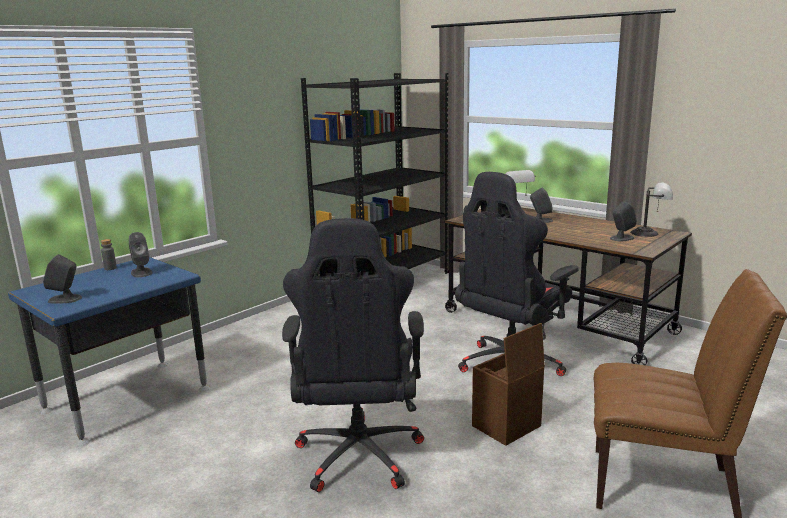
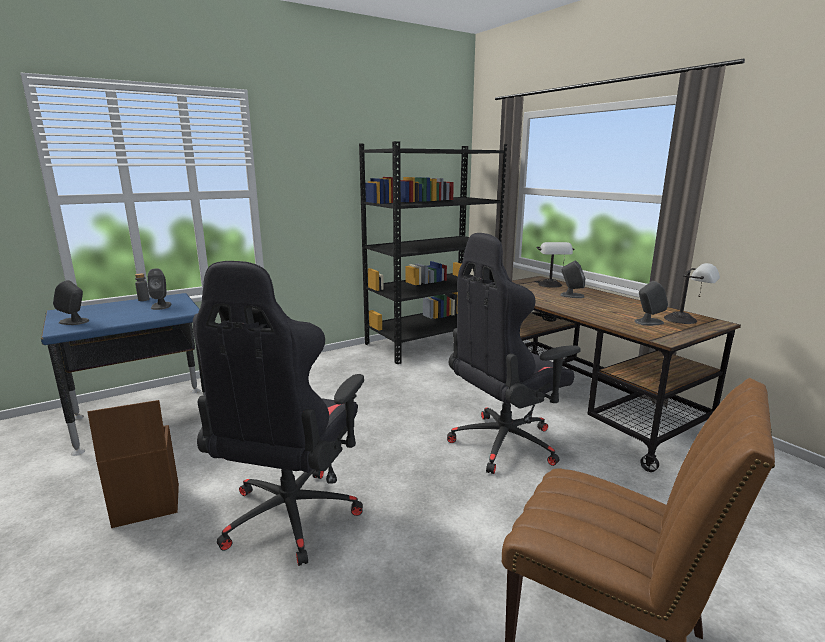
camera: 15 degrees right, 0 degrees up
(506, 427) = (458, 515): brown storage box -> brown storage box (145, 506)

